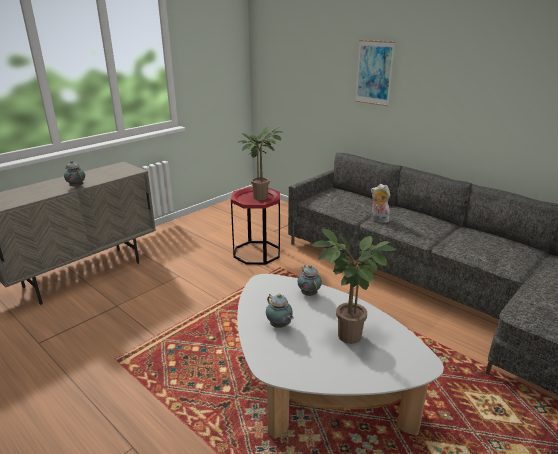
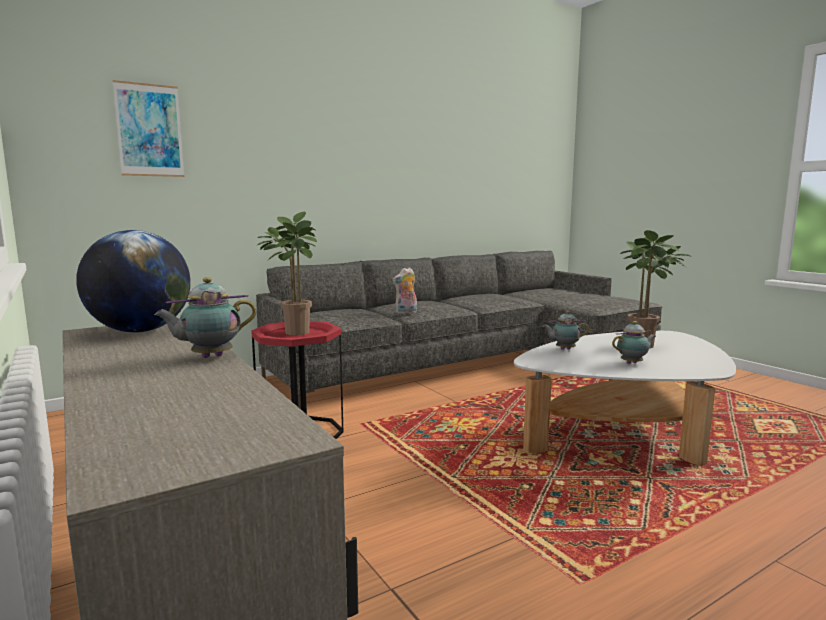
camera: 75 degrees left, 15 degrees down
(119, 170) = (140, 331): none -> globe
(374, 73) = (291, 156): picture -> picture (149, 130)

